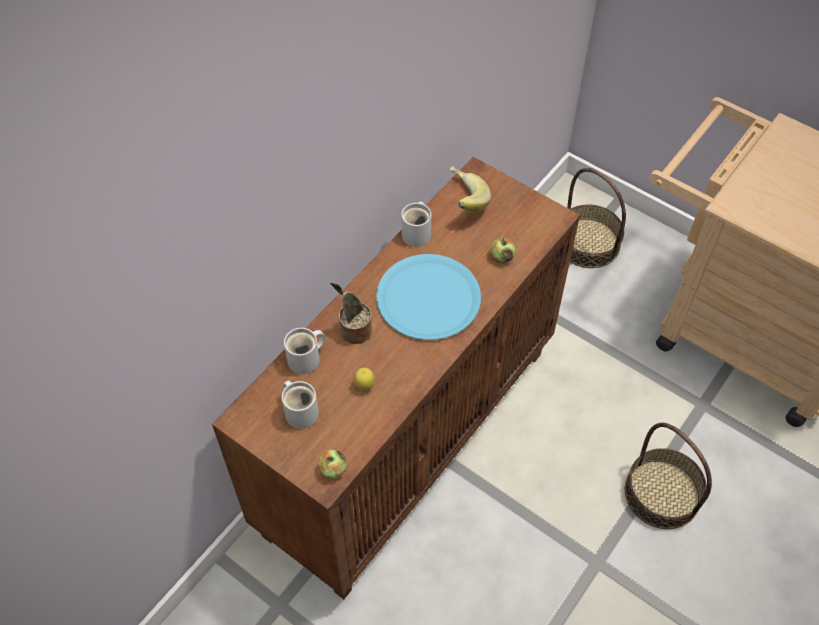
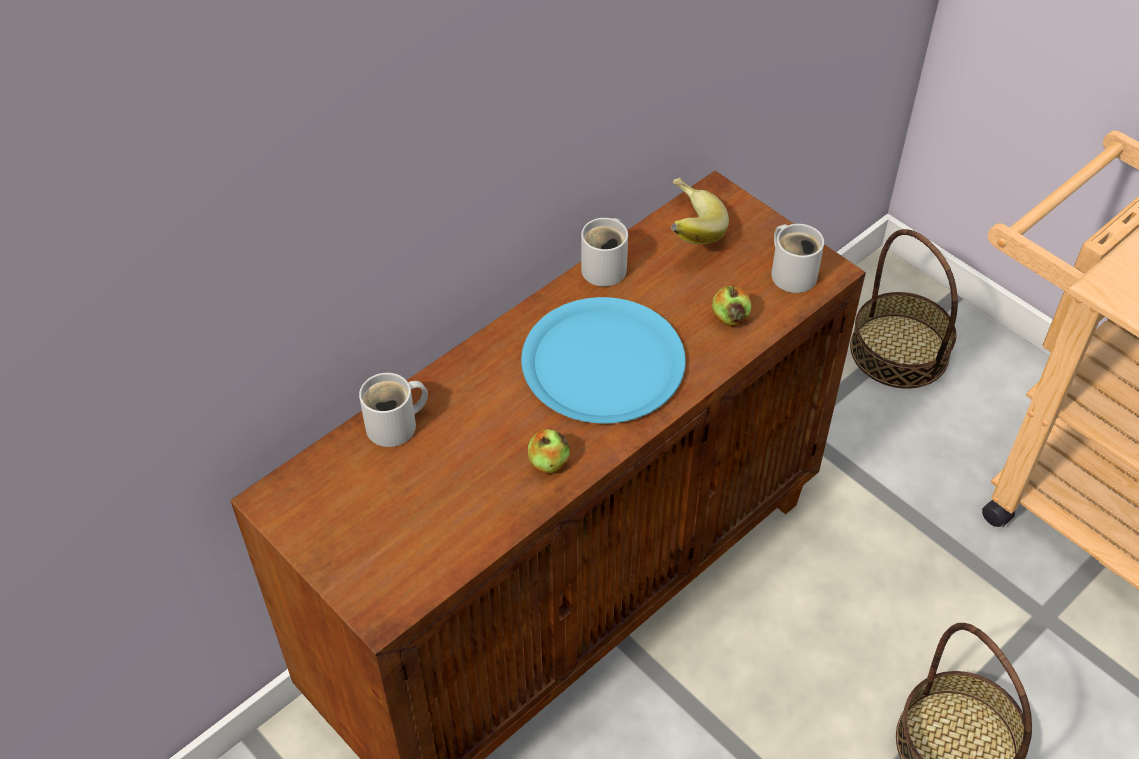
camera: 10 degrees right, 5 degrees down
(301, 410) = (369, 500): white mug -> white mug (793, 272)
(333, 470) = (397, 595): apple -> apple (548, 463)
(354, 331) = (477, 395): potted plant -> none
(364, 386) = (475, 478): lemon -> none

